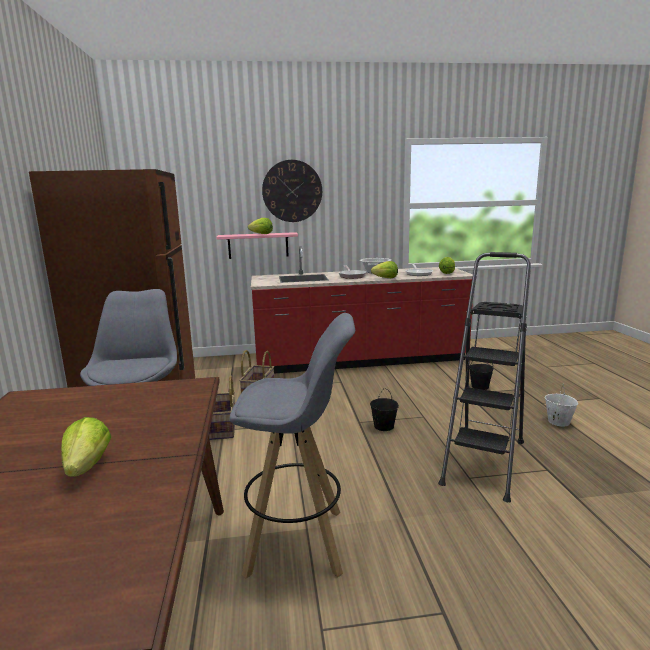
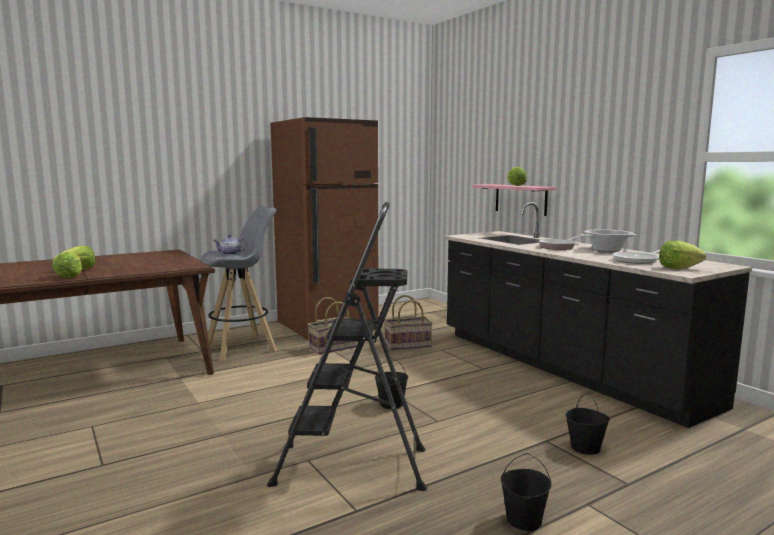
camera: 65 degrees right, 5 degrees down
(130, 364) = (230, 254): none -> teapot
(292, 191) = (557, 136): wall clock -> none
(299, 542) = (181, 403): grey stool -> none
(360, 361) = (563, 367): red counter -> black counter
(385, 278) = (572, 254): lettuce -> lettuce (70, 276)
(558, 422) = (524, 520): white bucket -> black bucket

